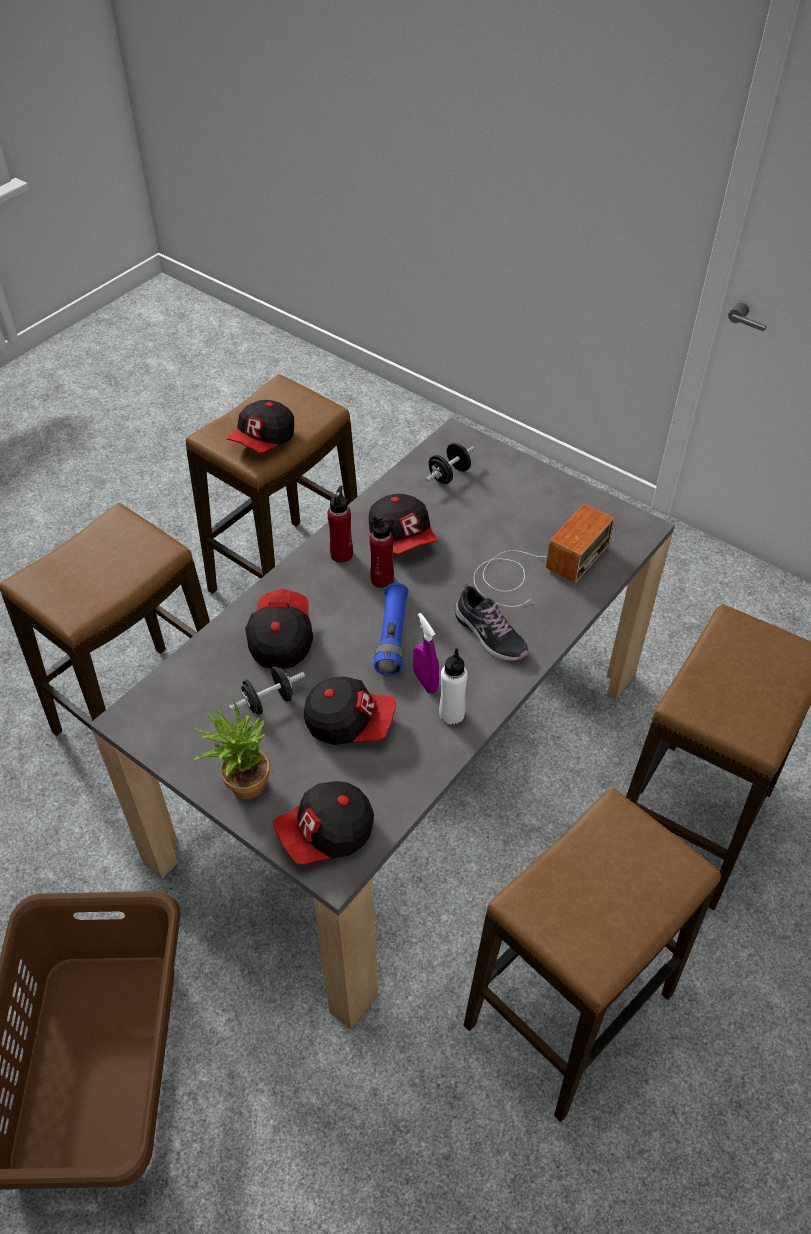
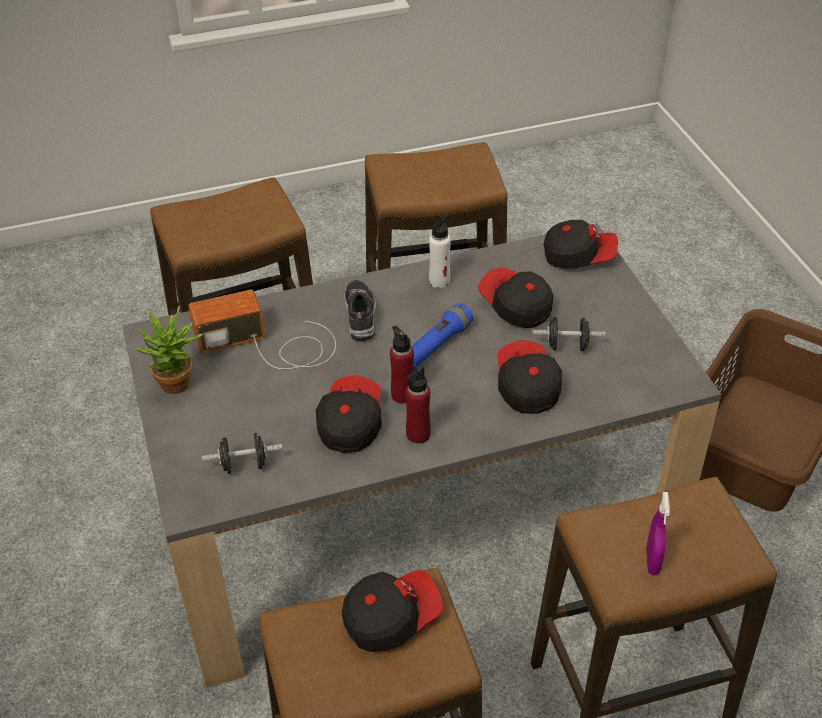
camera: 145 degrees left, 5 degrees down
(241, 783) = (620, 305): potted plant -> potted plant (178, 387)
(280, 639) = (526, 387): cap -> cap turned 135 degrees clockwise
(425, 682) = (439, 307): purple spray bottle -> purple spray bottle (652, 561)

